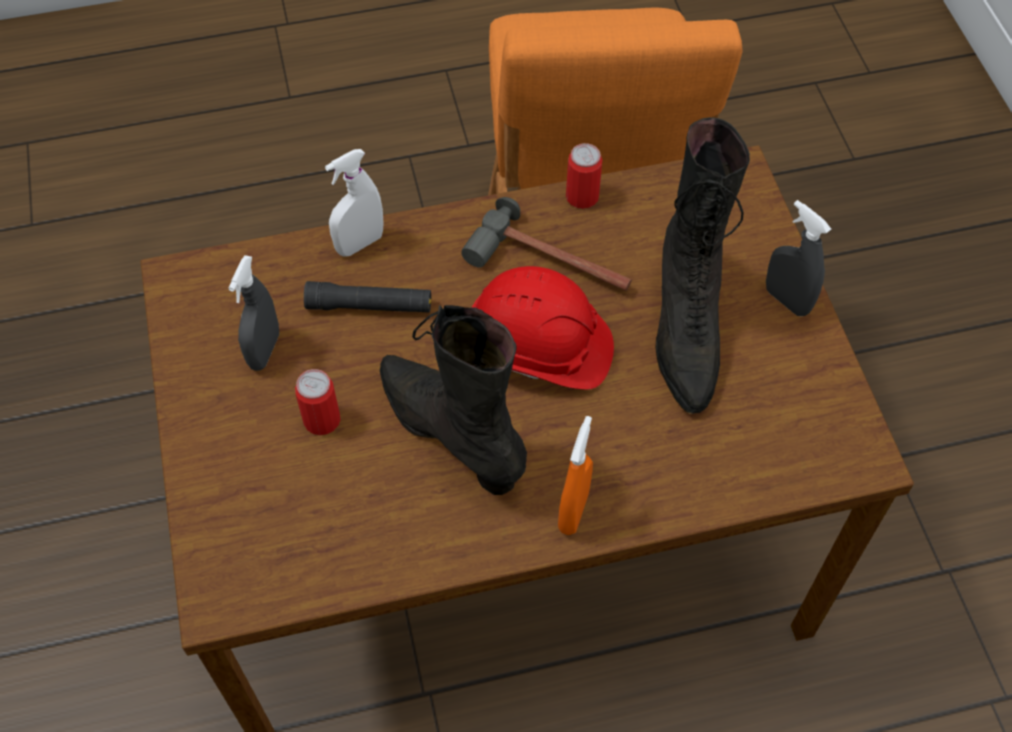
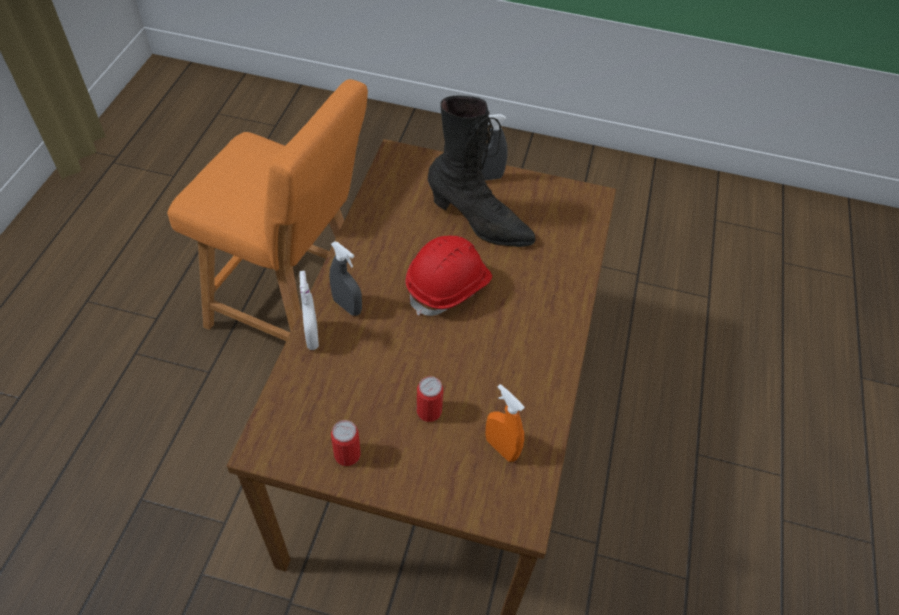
camera: 65 degrees left, 5 degrees down
(264, 350) = (357, 421): grey spray bottle -> grey spray bottle (347, 306)
(369, 306) = (363, 352): black flashlight -> none
(451, 433) = (478, 351): black boot -> none
(551, 265) = (397, 256): hammer -> none
(573, 511) = (559, 320): orange spray bottle -> orange spray bottle (501, 448)
(582, 197) = (360, 221): can -> can (347, 454)

